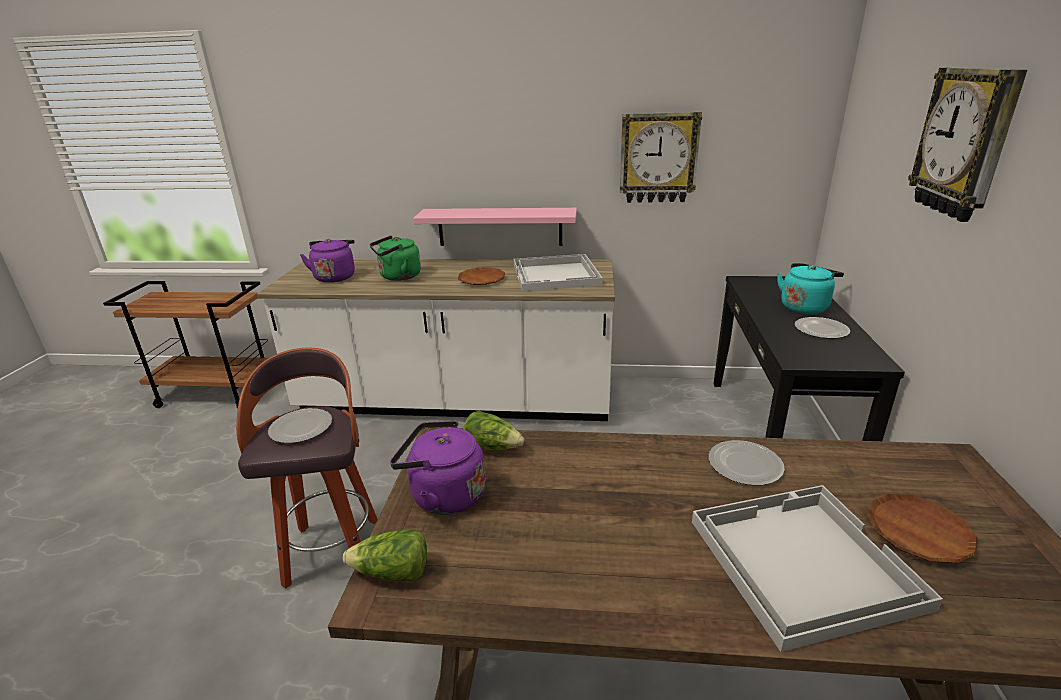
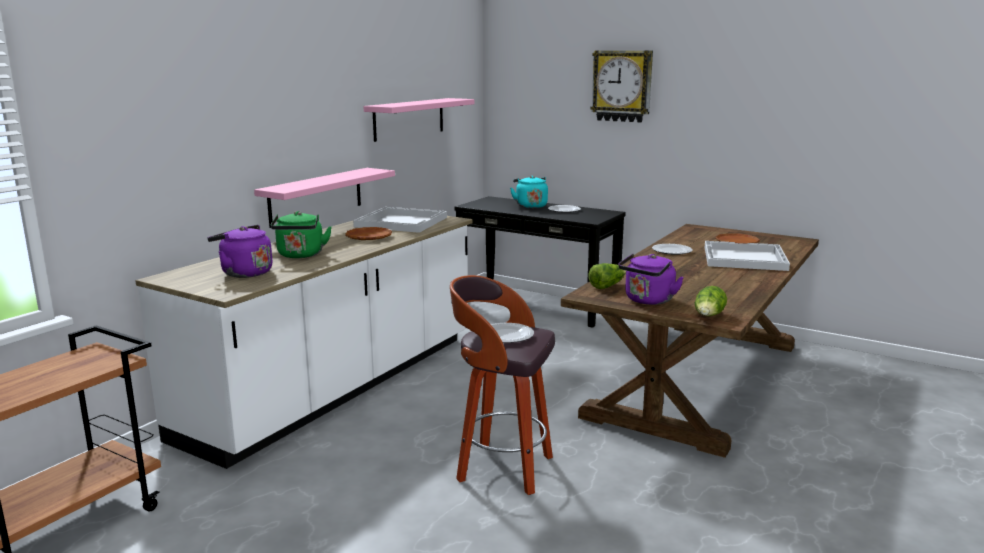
camera: 65 degrees left, 10 degrees down
(658, 158) = (409, 119): wall clock -> pink shelf

